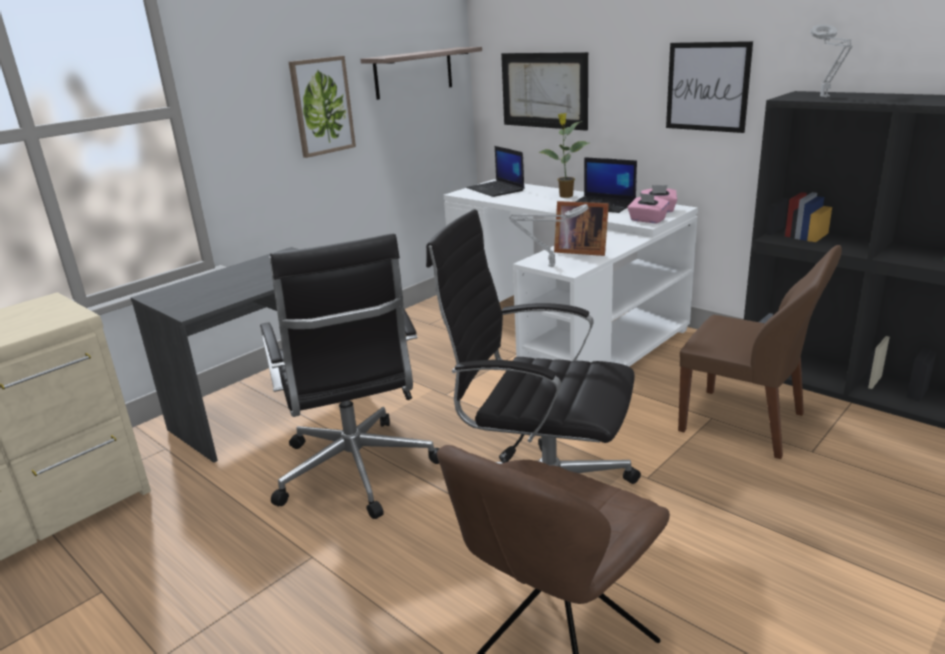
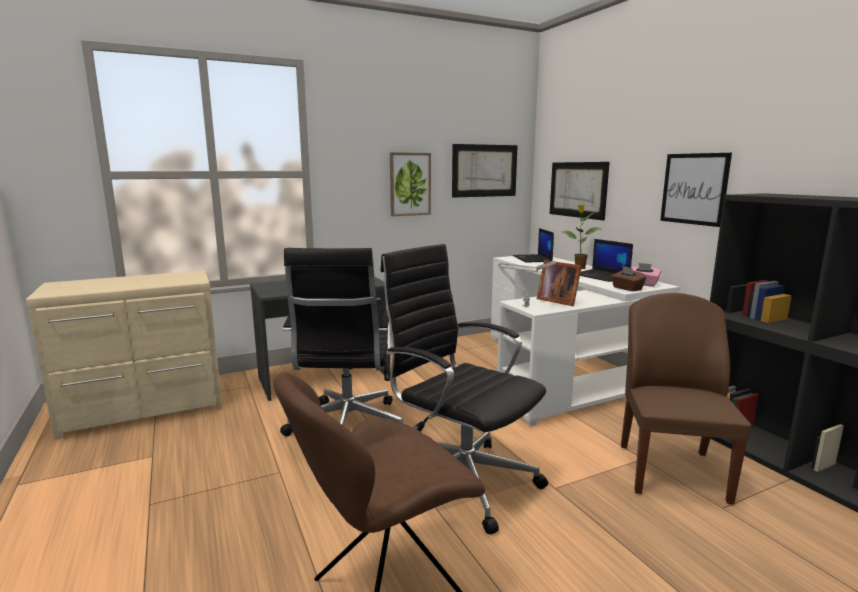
camera: 20 degrees right, 10 degrees down
(413, 73) = (484, 170): shelf -> picture
(647, 220) = (627, 288): pink tissue box -> brown tissue box
(745, 424) = (671, 470): brown chair -> brown chair turned 135 degrees counterclockwise
(825, 97) = (779, 195): grey table lamp -> none

